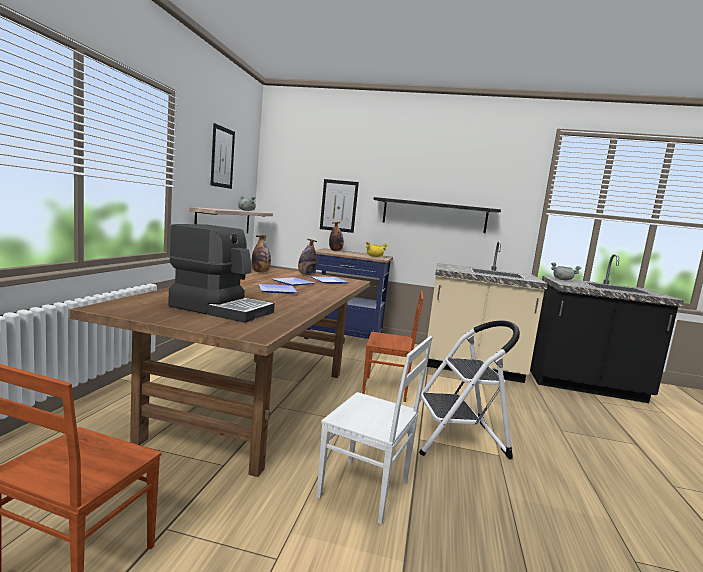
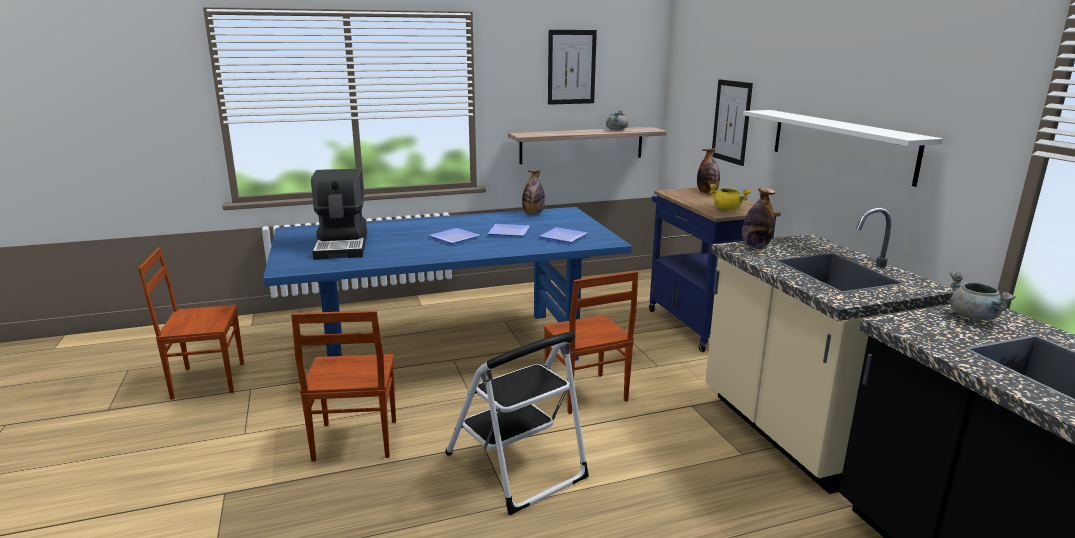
camera: 60 degrees right, 10 degrees up
(258, 401) = (452, 349): brown dining table -> blue dining table
(306, 274) = (578, 223): bottle -> bottle (755, 246)
(365, 490) = (354, 441): white chair -> brown chair
(434, 215) = (840, 144): black shelf -> white shelf

